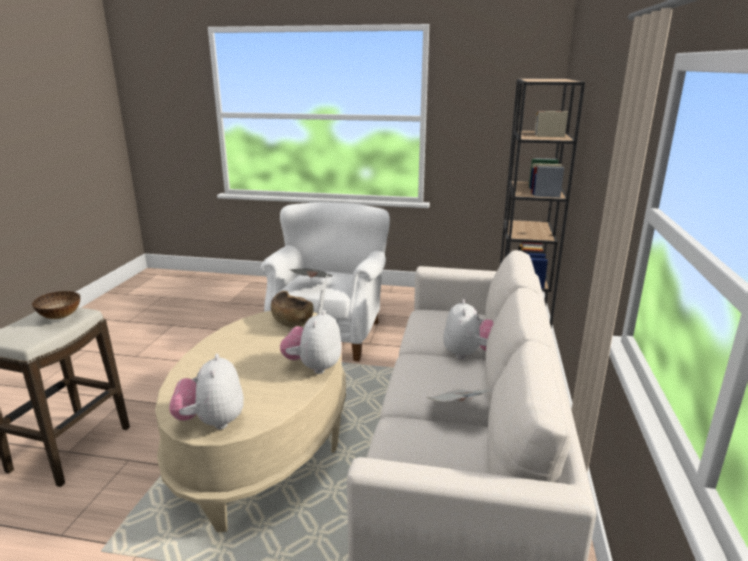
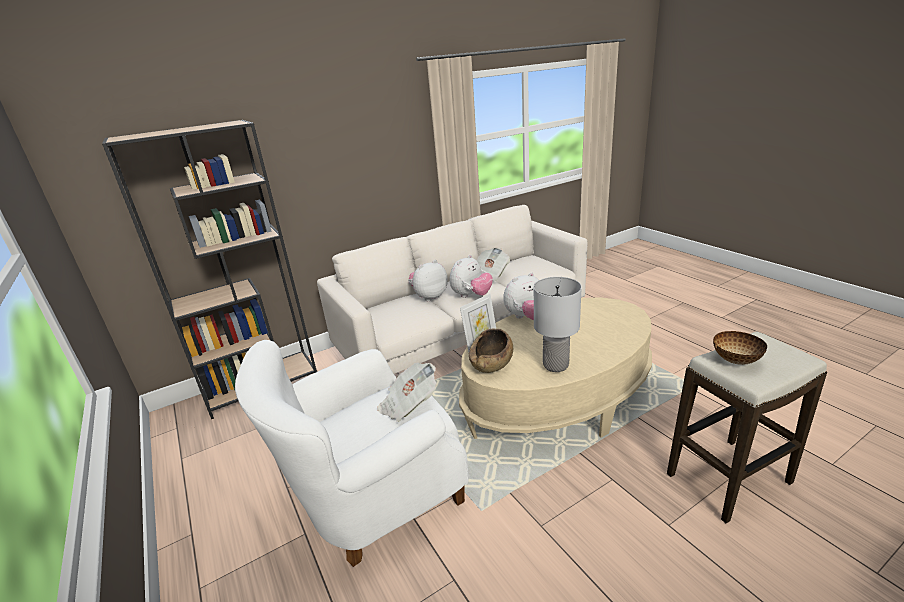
camera: 130 degrees left, 5 degrees up
(212, 422) = (617, 310): plush toy -> plush toy (471, 295)
(234, 336) = (556, 367): none -> grey table lamp

